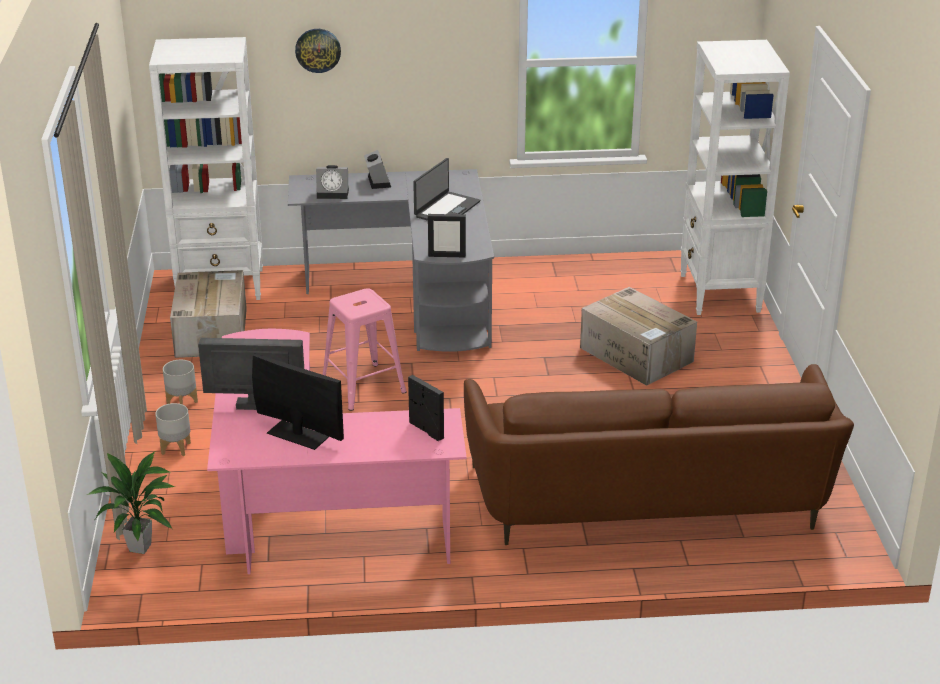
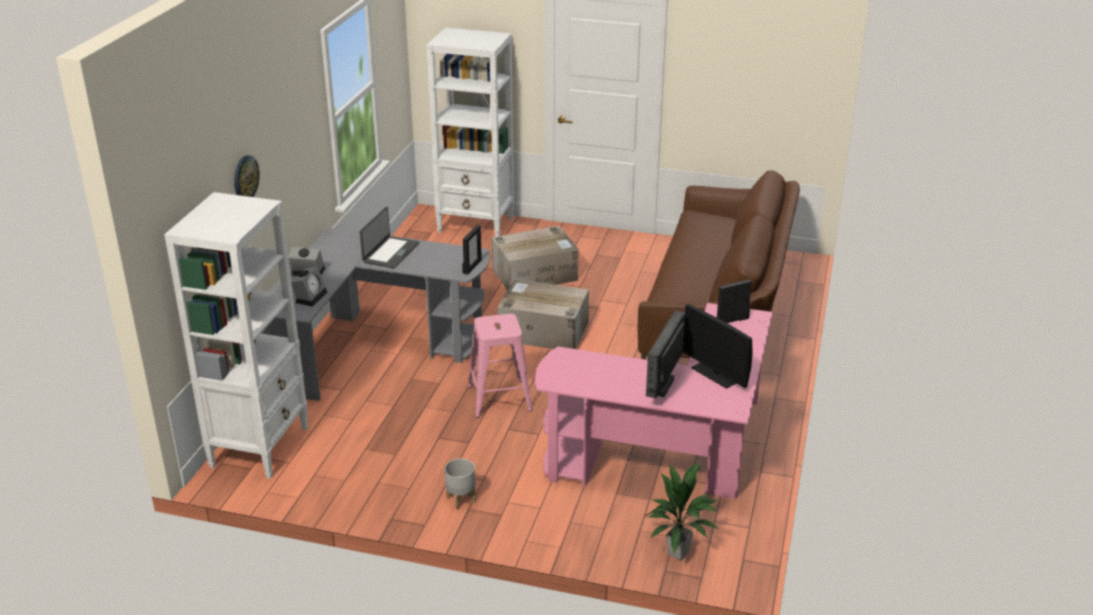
camera: 70 degrees left, 0 degrees up
(176, 448) = (534, 513): grey planter -> none
(211, 331) = (344, 465): cardboard box -> cardboard box (542, 331)
(298, 435) = (715, 374): monitor -> monitor turned 90 degrees counterclockwise
(446, 209) = (390, 252): laptop -> laptop turned 60 degrees clockwise

